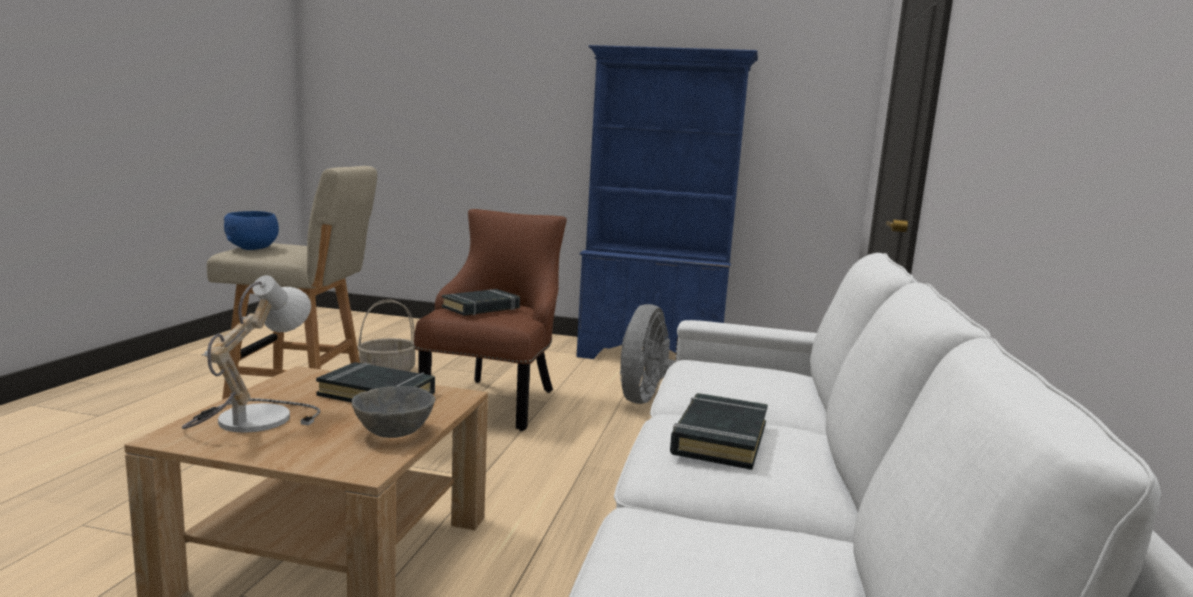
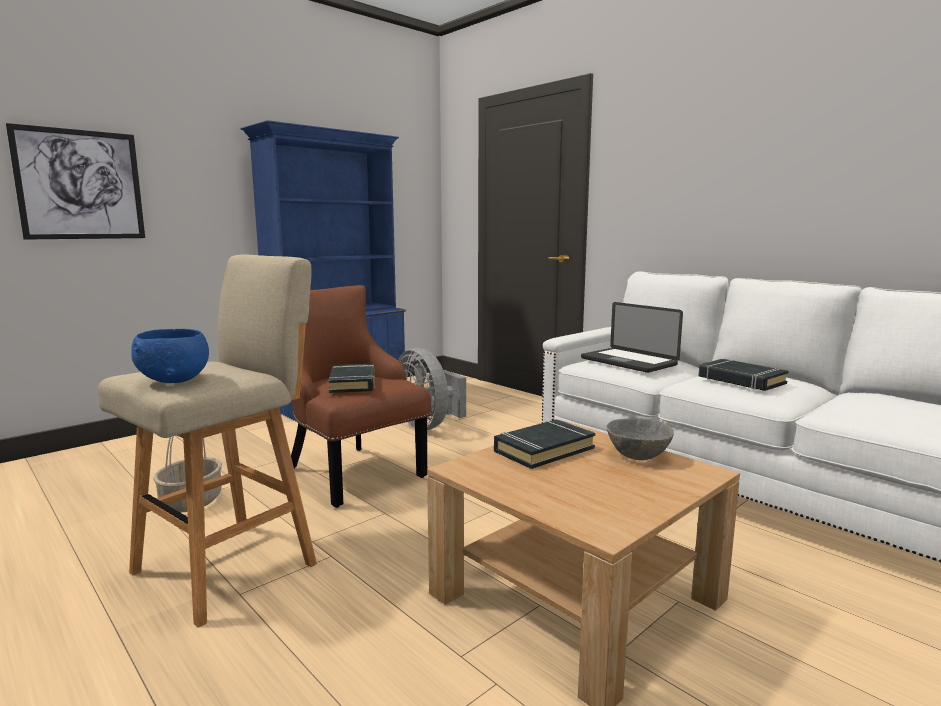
camera: 55 degrees left, 0 degrees up
(251, 417) = (571, 497): table lamp -> none
(467, 111) = (80, 185): none -> picture
(732, 377) = (628, 362): none -> laptop

